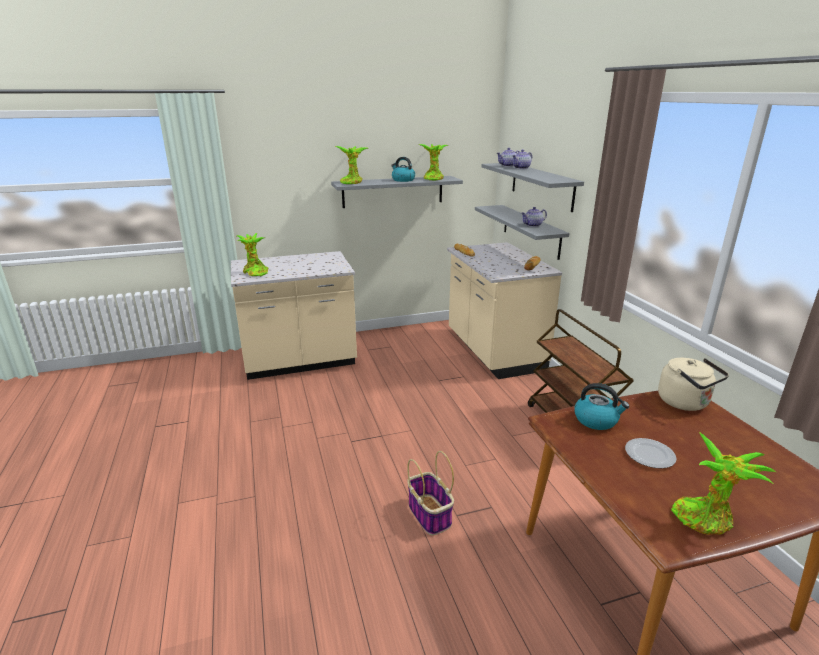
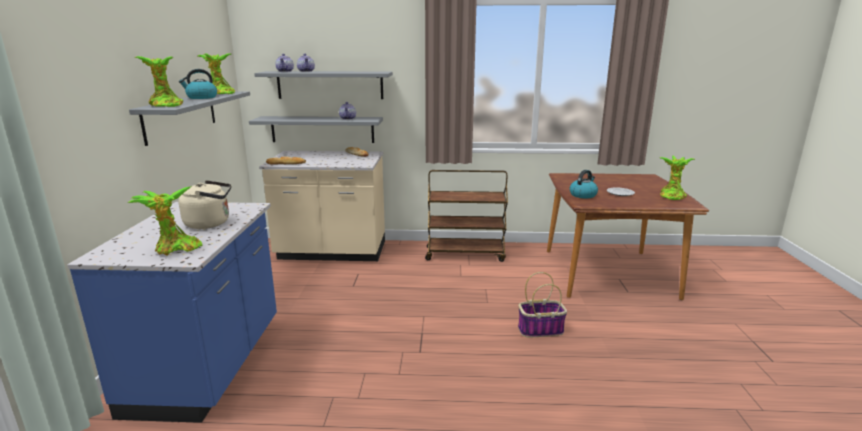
camera: 70 degrees left, 5 degrees down
(300, 362) = (209, 366): beige counter -> blue counter
(685, 403) = (568, 177): beige kettle -> beige kettle (210, 223)

